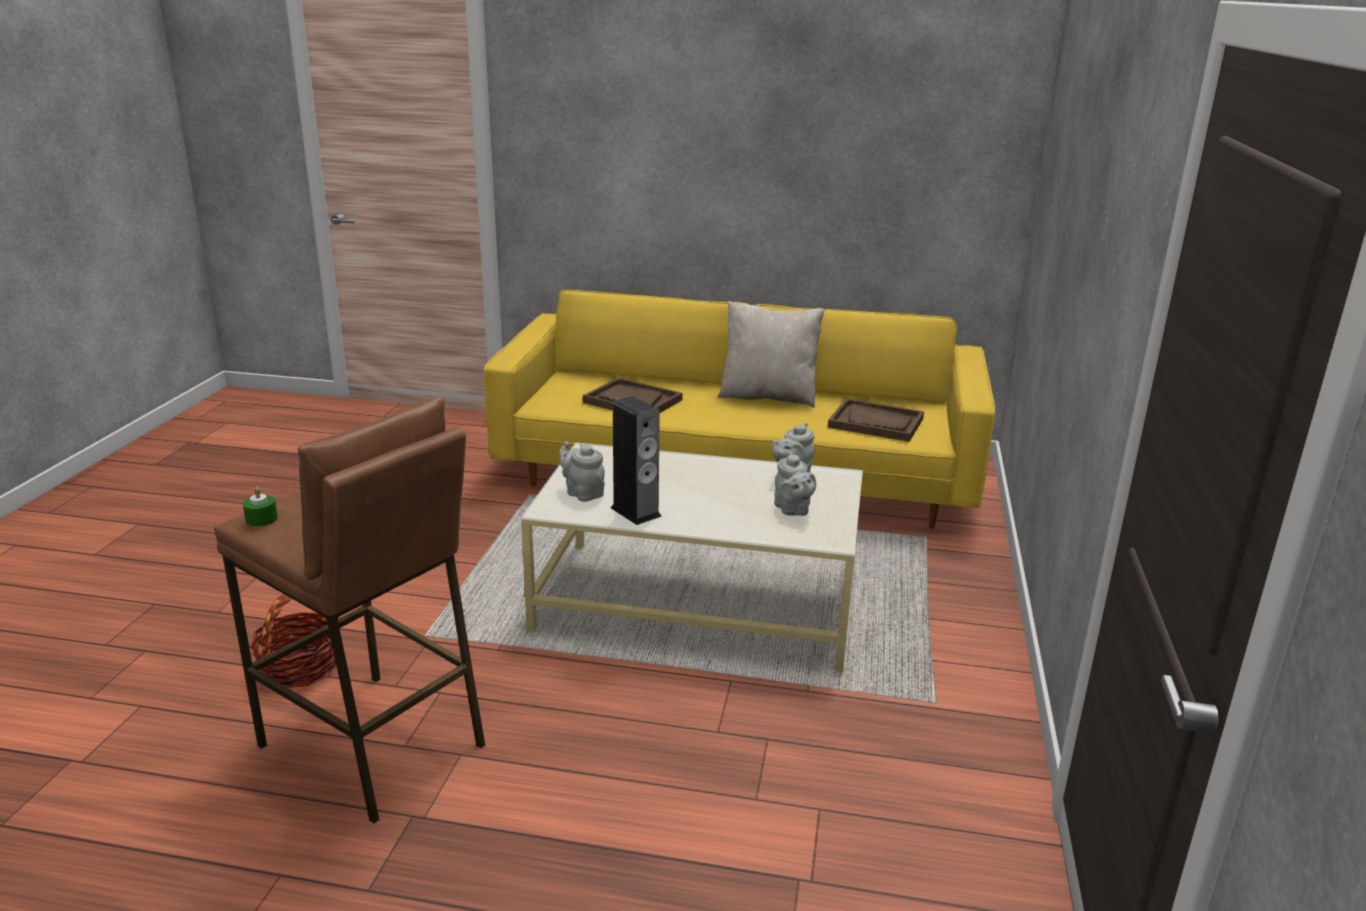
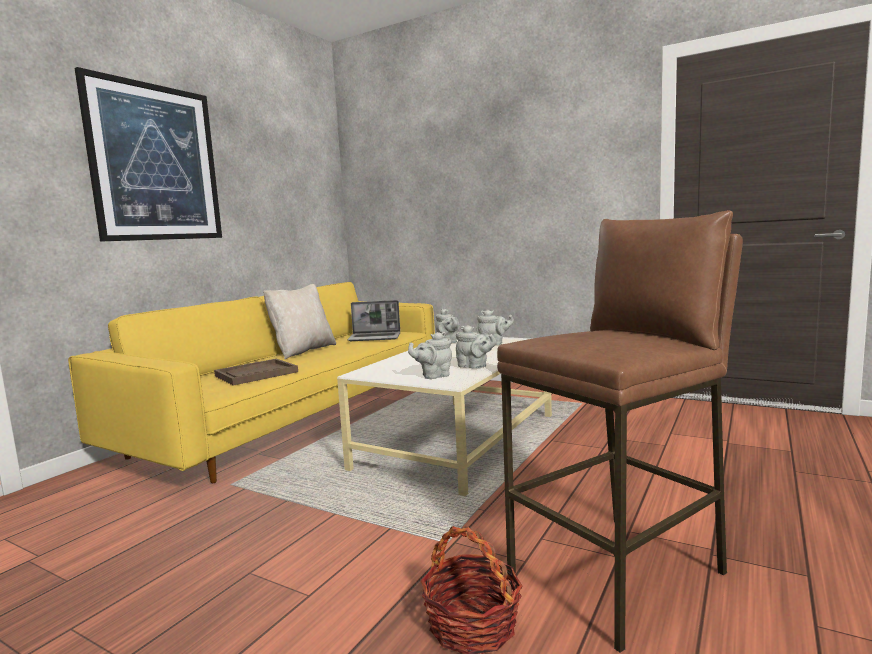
camera: 70 degrees left, 15 degrees down
(261, 519) = (618, 351): green candle -> none
(635, 512) = (474, 366): speaker -> grey teapot
(673, 112) = (156, 163): none -> picture
(876, 423) = (375, 337): brown tray -> laptop

